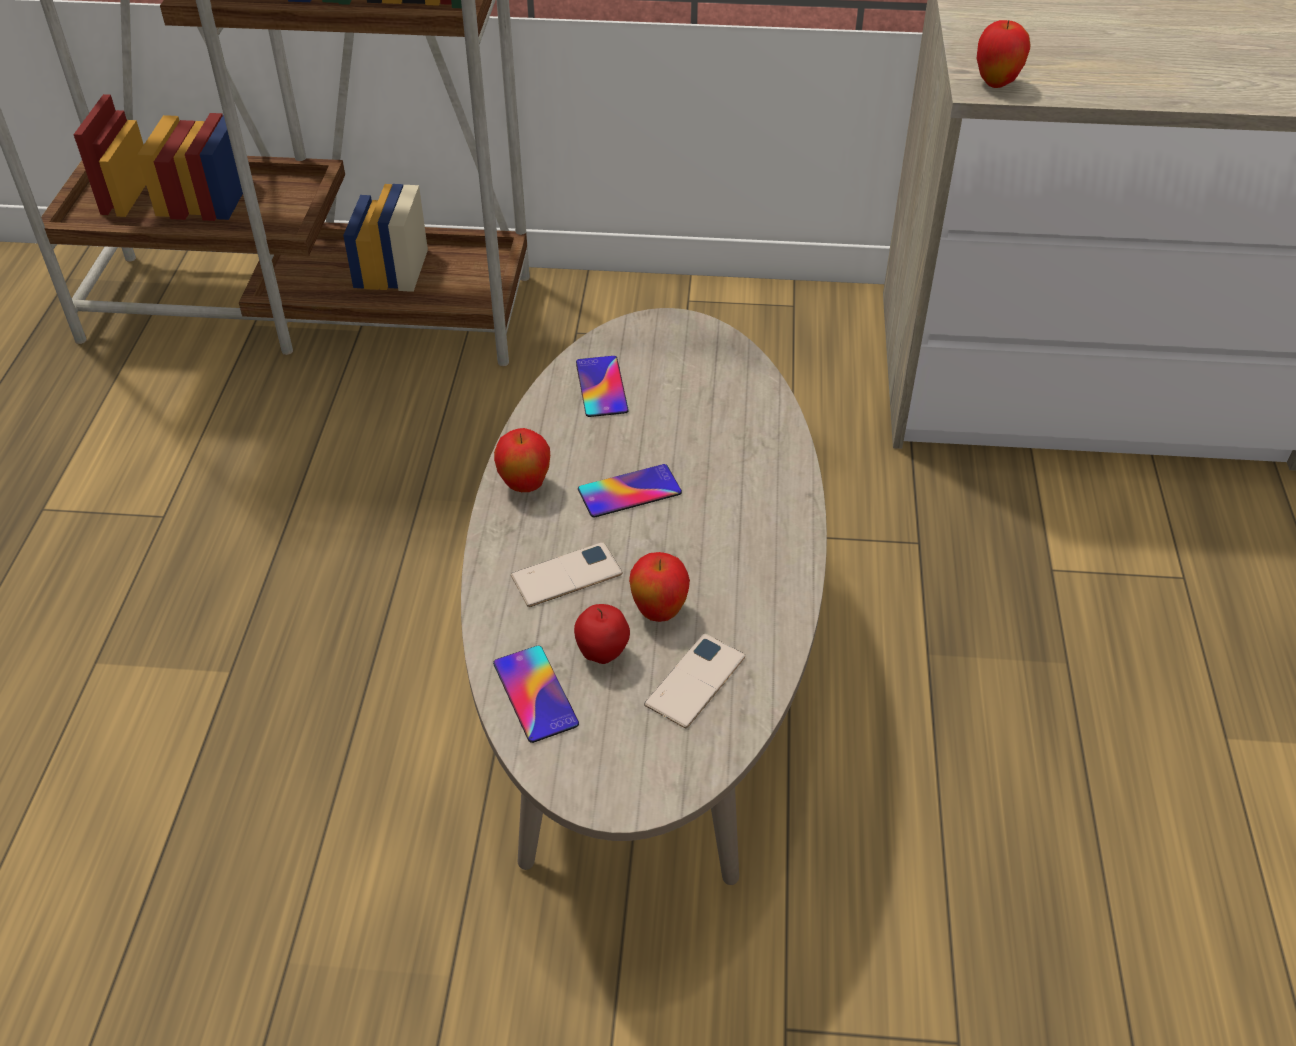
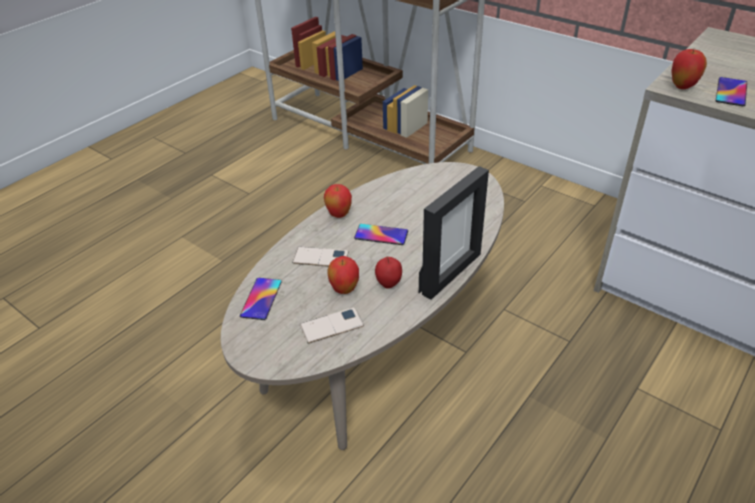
camera: 35 degrees right, 5 degrees down
(601, 387) = (411, 187): phone -> phone (731, 92)
(602, 655) = (303, 296): apple -> apple (388, 285)
(793, 509) = (450, 273): none -> picture frame

